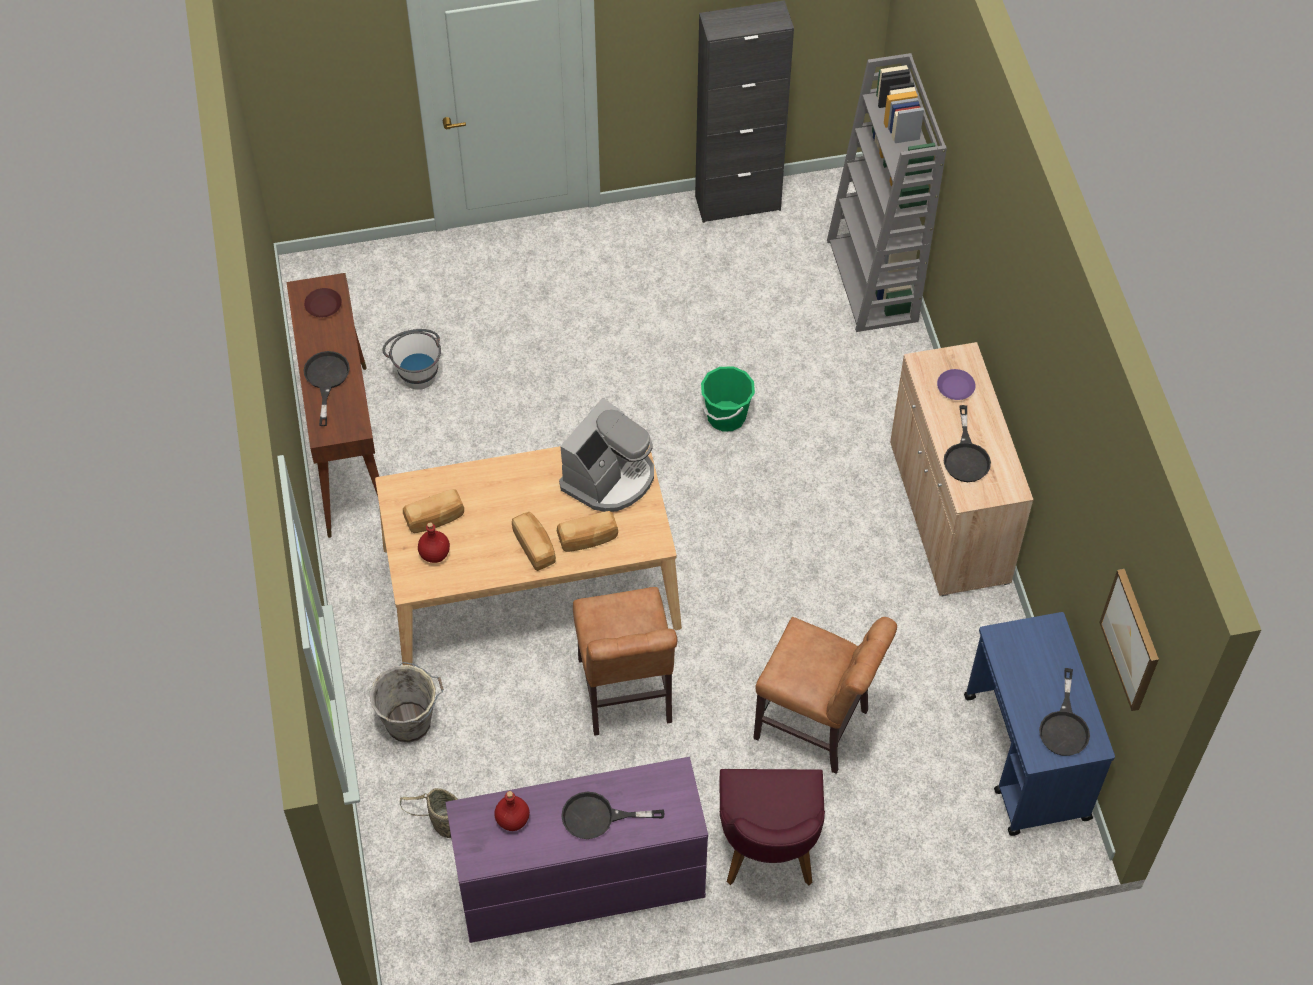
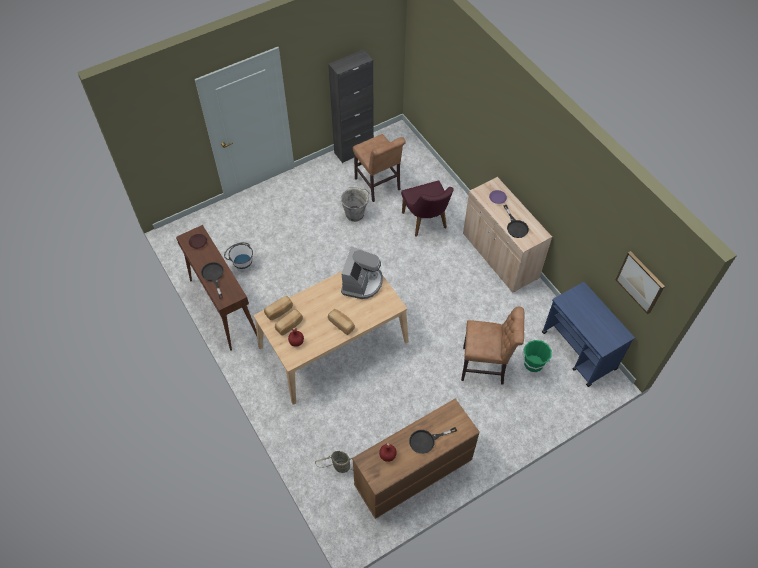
camera: 20 degrees left, 0 degrees up
(410, 722) = (304, 424): grey bucket -> grey bucket (355, 214)
(579, 884) = (412, 473): purple dresser -> brown dresser
(588, 539) = (364, 313): bread -> bread (279, 311)
(626, 696) = (397, 380): brown chair -> brown chair (378, 186)
(726, 416) = (388, 243): green bucket -> green bucket (533, 363)
(768, 856) = (490, 431): purple chair -> purple chair (426, 223)
(873, 281) = (425, 168): grey bookcase -> none
(1064, 726) = (607, 331): black frying pan -> none

